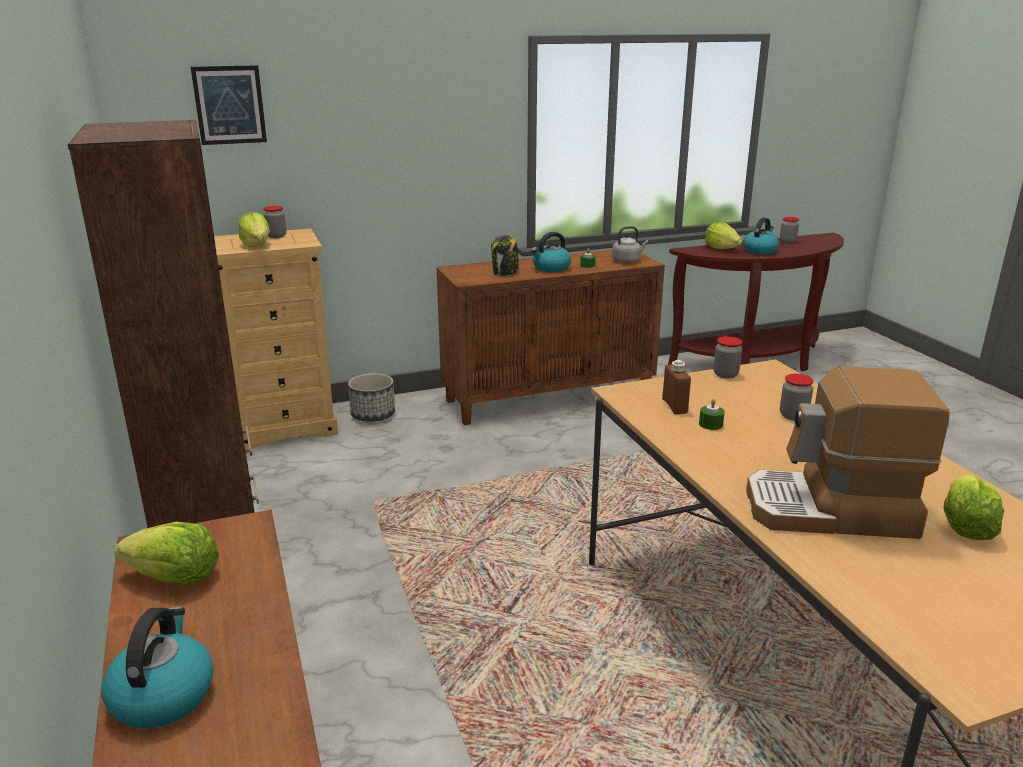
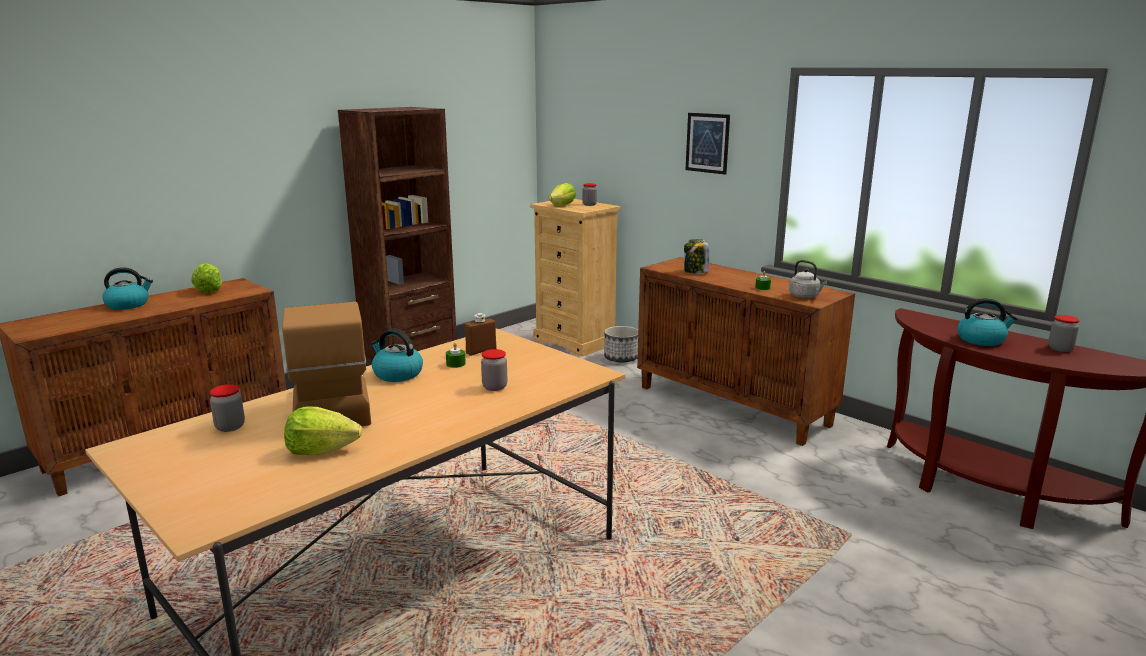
camera: 65 degrees right, 5 degrees down
(229, 105) = (590, 112): picture -> picture (707, 143)
(551, 268) = (733, 280): kettle -> kettle (397, 374)
(721, 248) = (949, 325): lettuce -> none
(725, 374) = (564, 360): jar -> jar (230, 427)

